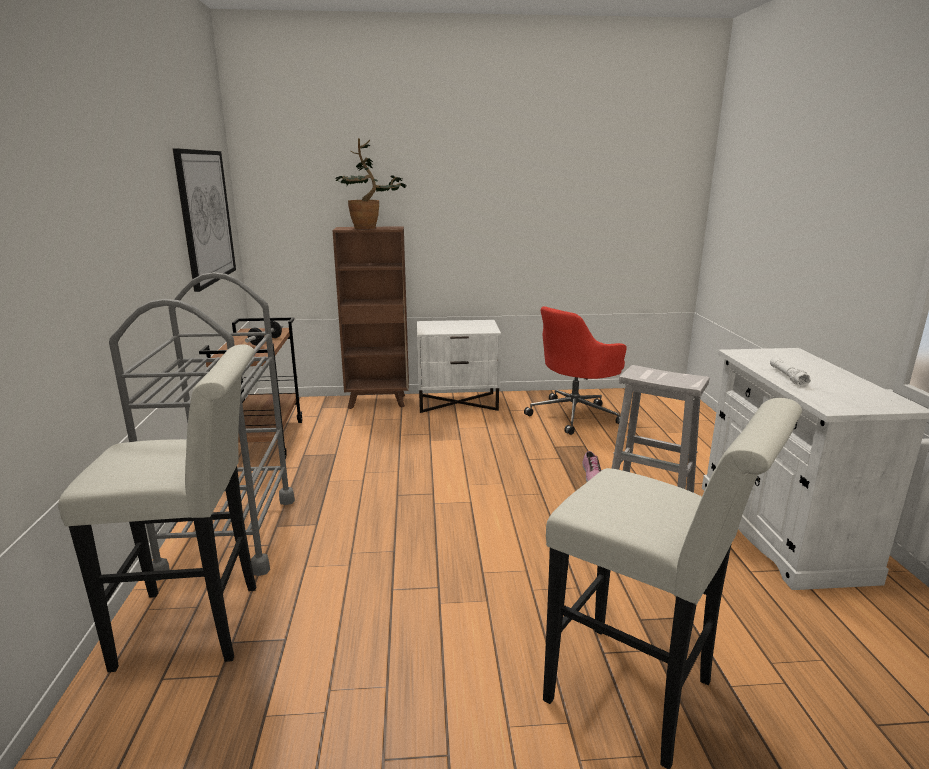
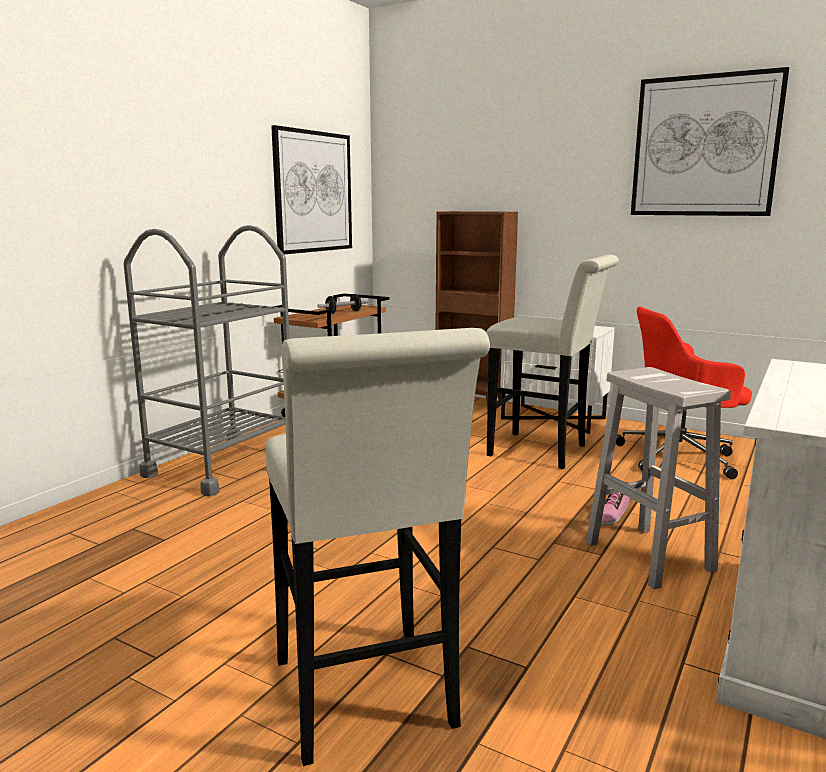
camera: 35 degrees right, 5 degrees down
(201, 625) = (130, 512): white stool -> white stool (544, 452)
(370, 228) = (478, 211): potted plant -> none
(555, 173) = (704, 146): none -> picture
(787, 377) = (799, 390): white flashlight -> none

